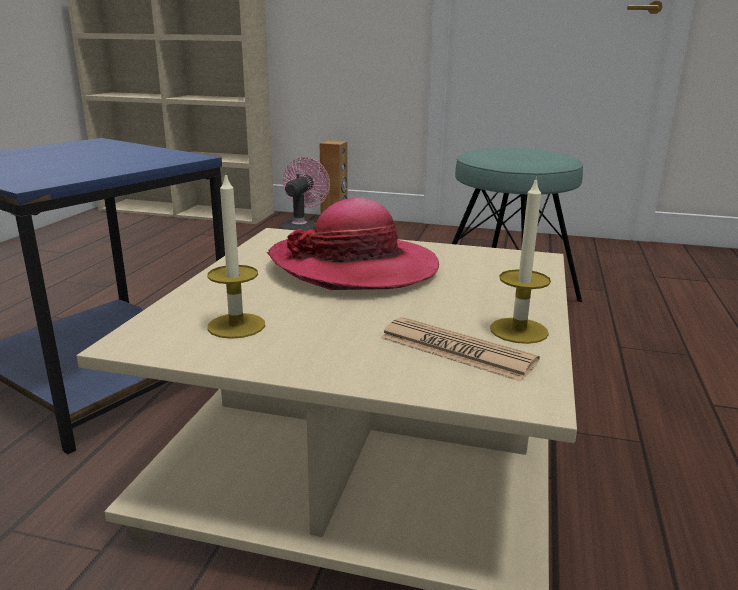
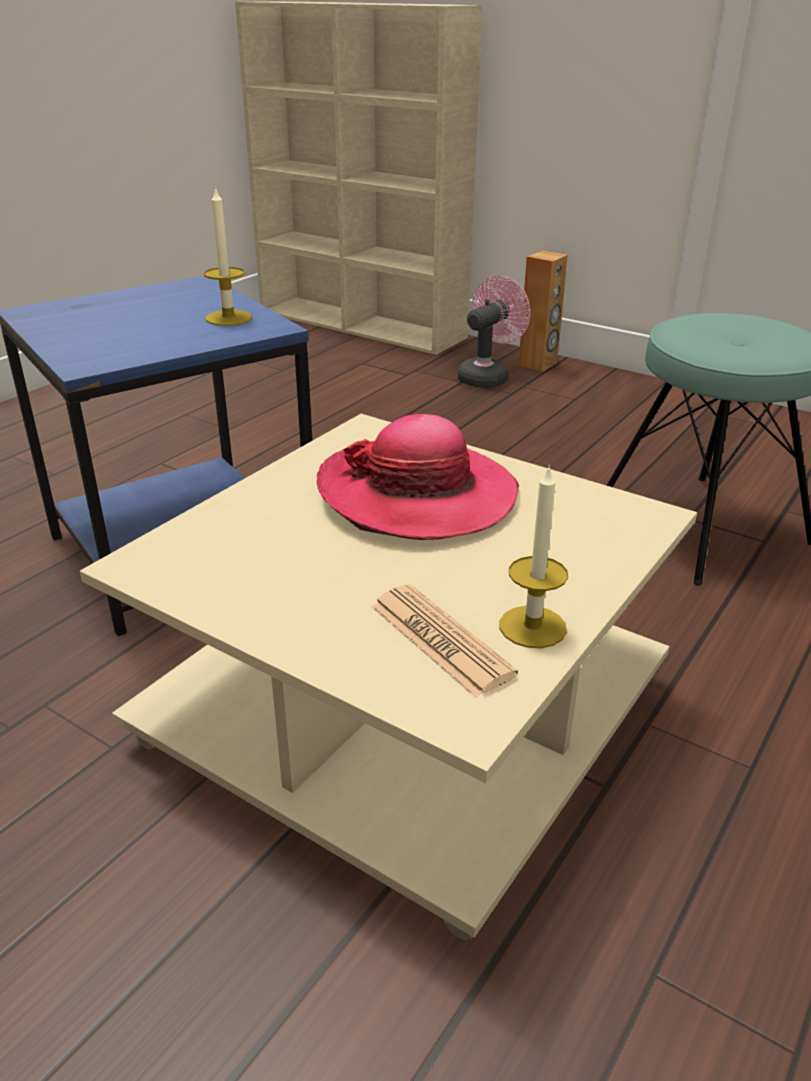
camera: 20 degrees right, 10 degrees up
(236, 326) = (239, 561): candle -> candle (228, 318)

